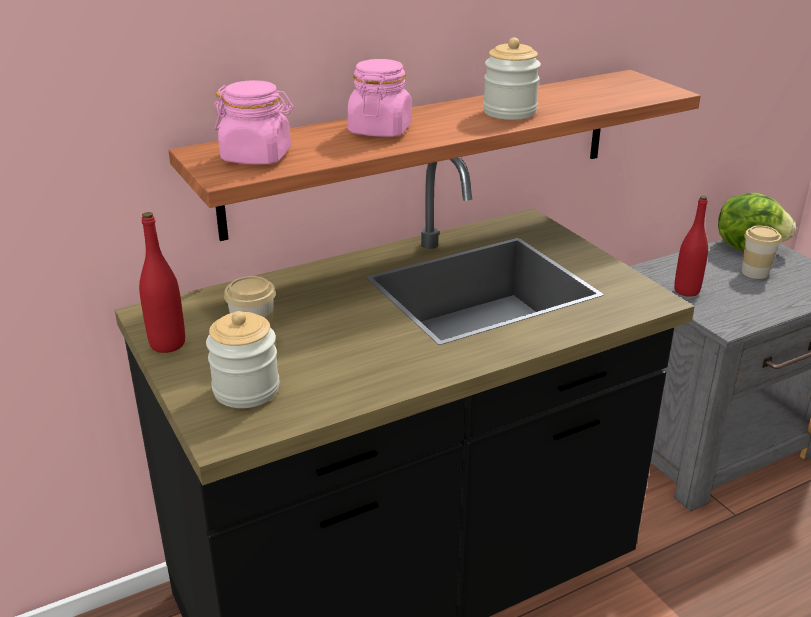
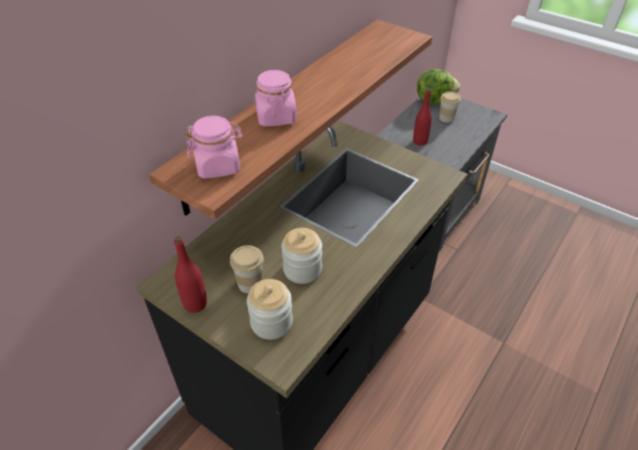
camera: 25 degrees left, 15 degrees up
(509, 112) = (340, 78): jar -> jar (302, 269)

